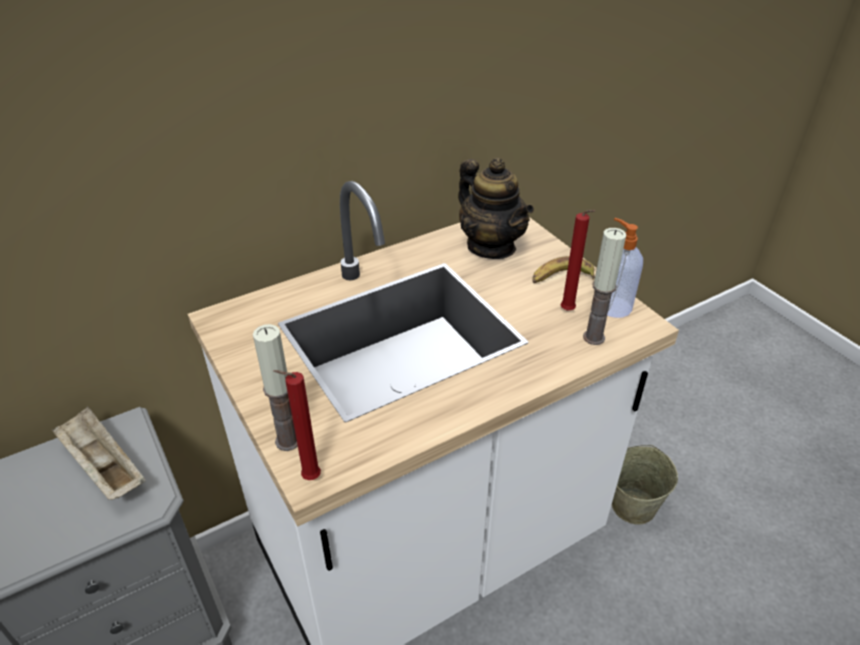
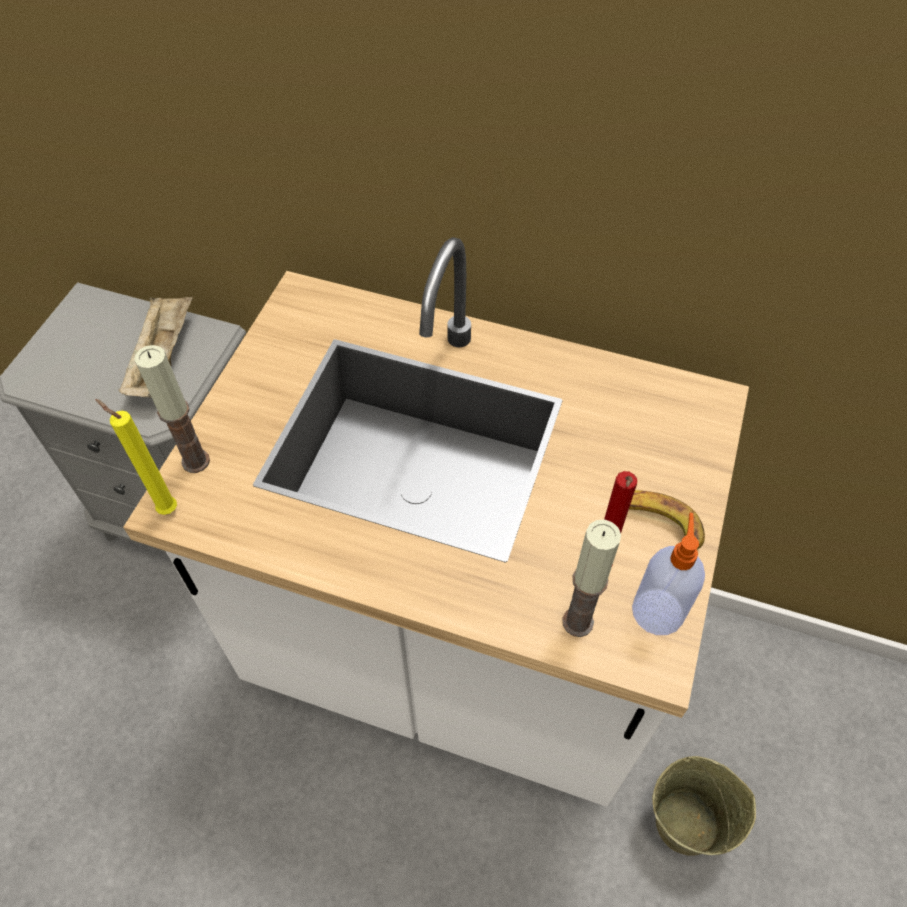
camera: 50 degrees right, 15 degrees up
(308, 478) = (165, 508): red candle -> yellow candle
(491, 246) = (639, 420): teapot -> none

